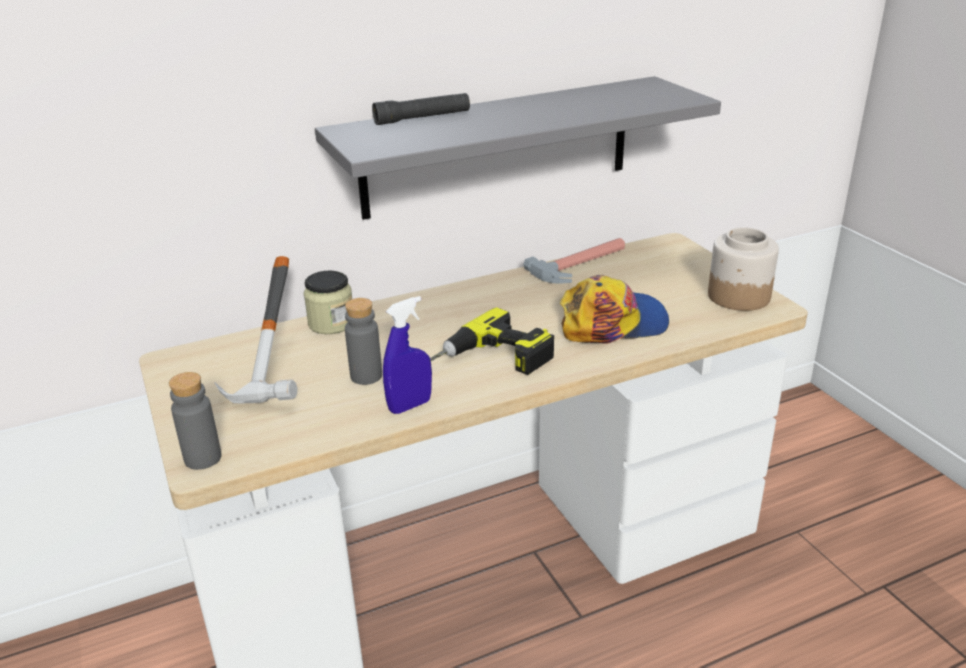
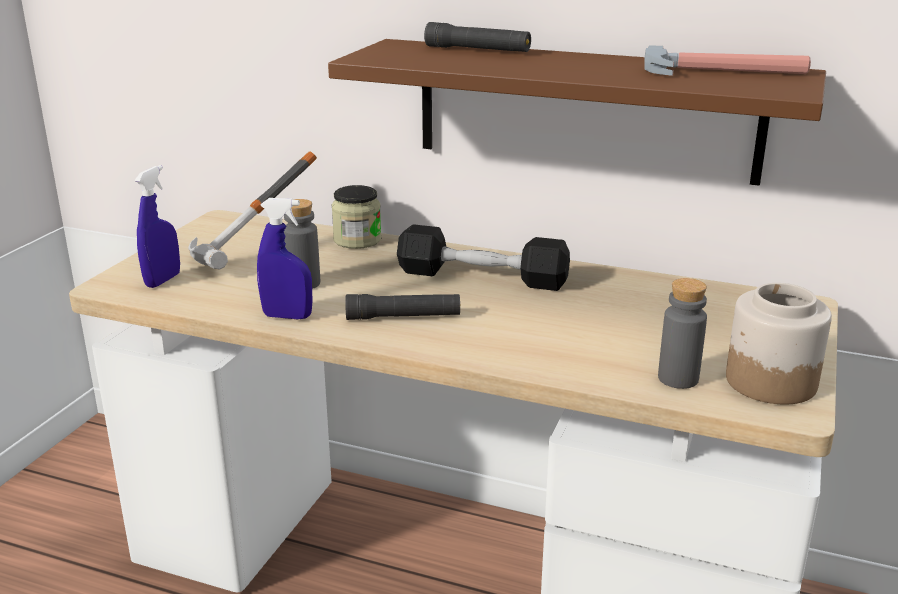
camera: 45 degrees right, 5 degrees down
(203, 458) = (118, 282): grey bottle -> grey bottle (678, 378)
(242, 435) = (163, 280): none -> blue spray bottle
(477, 309) = (482, 277): none -> black dumbbell
(487, 362) = (403, 317): power drill -> black flashlight
(498, 147) = (585, 110): grey shelf -> brown shelf
(583, 264) = (658, 284): hammer -> hammer (725, 72)
(613, 322) = (578, 340): cap -> none

